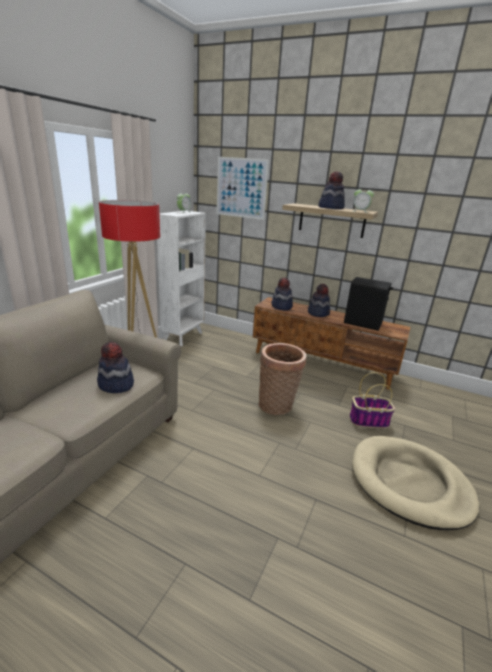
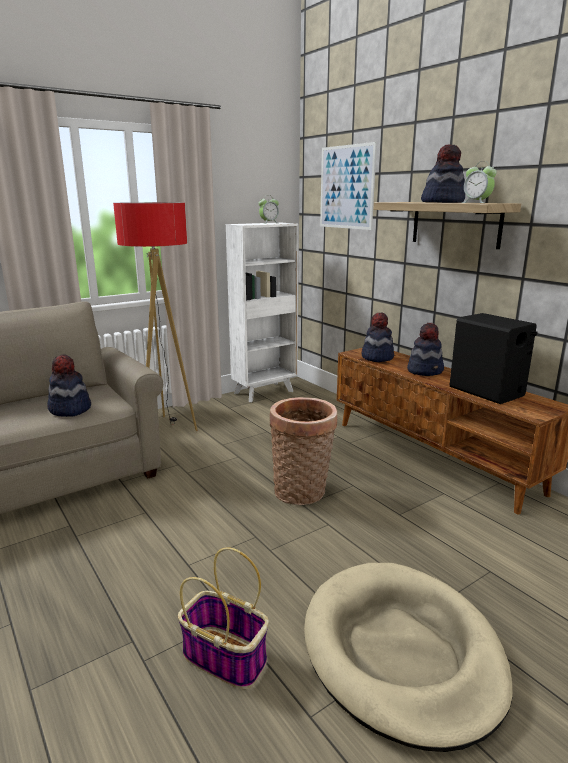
camera: 30 degrees right, 5 degrees down
(369, 421) = (428, 547): basket -> basket (226, 657)

